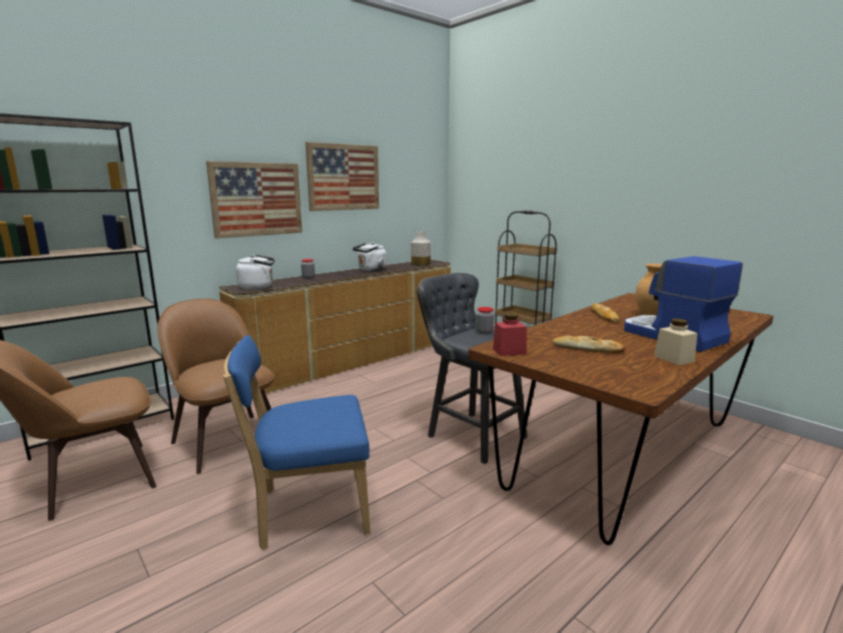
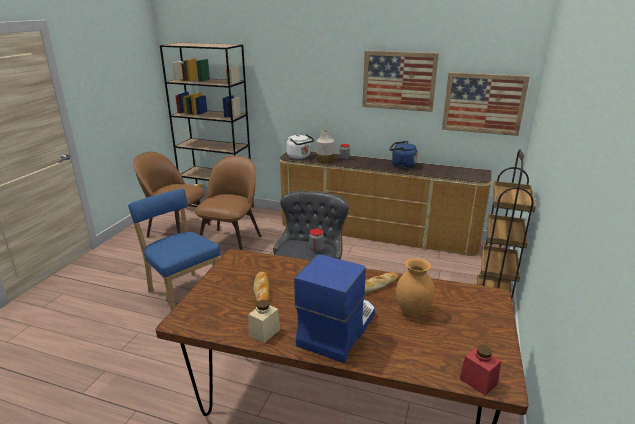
camera: 60 degrees right, 10 degrees up
(257, 199) = (322, 93): picture -> picture (483, 103)
(371, 270) = (401, 165): white kettle -> blue kettle
(421, 263) = (460, 173): beige vase -> beige vase (325, 160)
(509, 351) = (232, 262): red jar -> red jar (478, 381)

